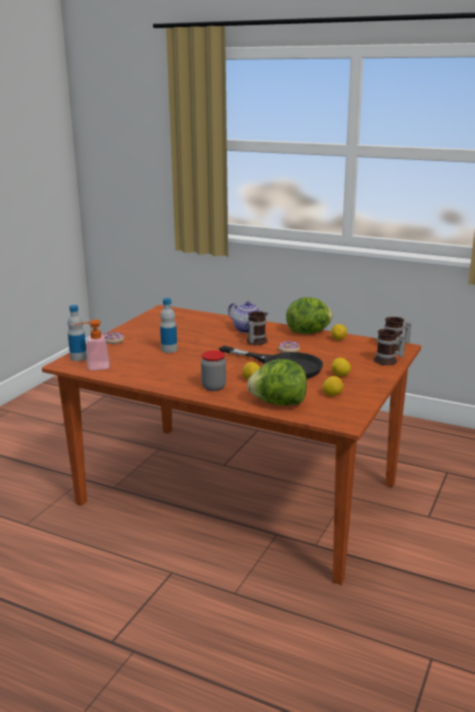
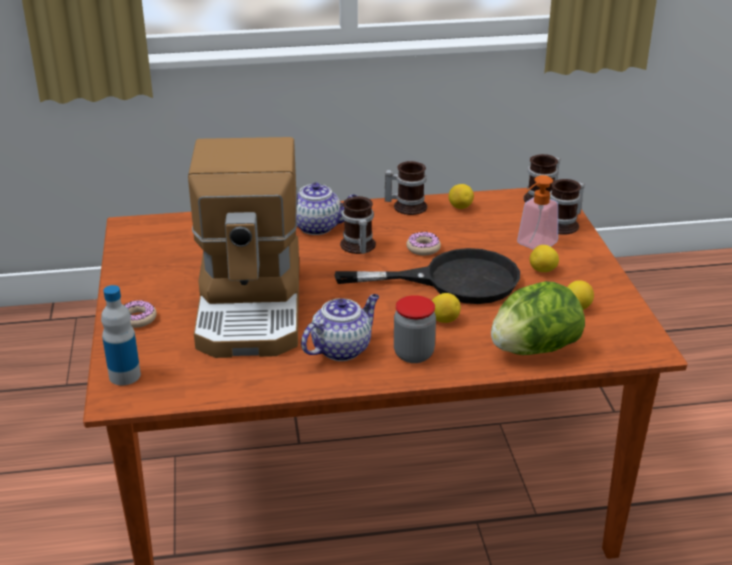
camera: 35 degrees left, 10 degrees up
(93, 367) = (177, 385): soap dispenser -> soap dispenser (533, 246)
(169, 349) = (252, 306): bottle -> coffee machine
(183, 375) = (342, 348): none -> teapot
(309, 332) = (407, 206): lettuce -> mug

